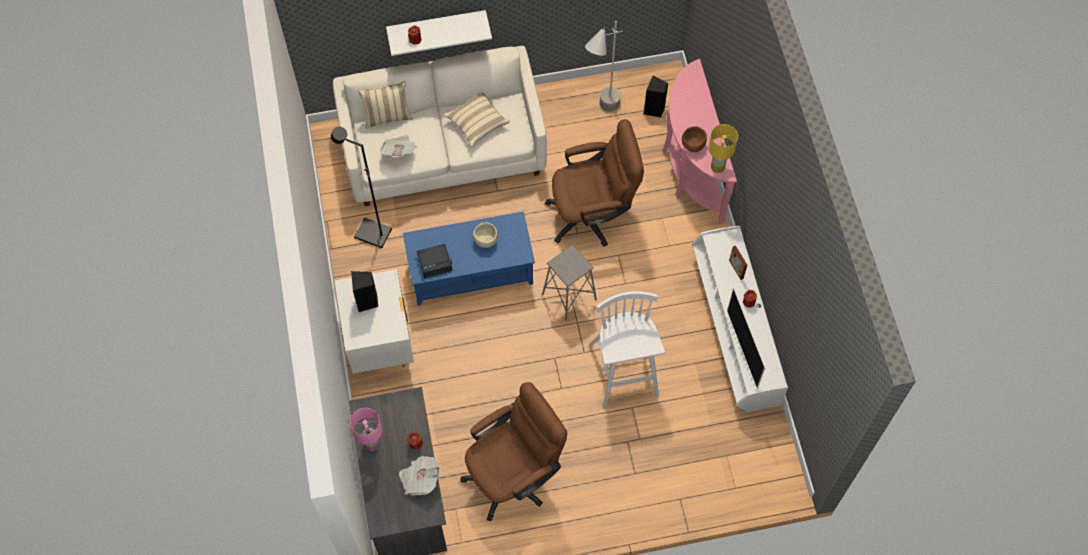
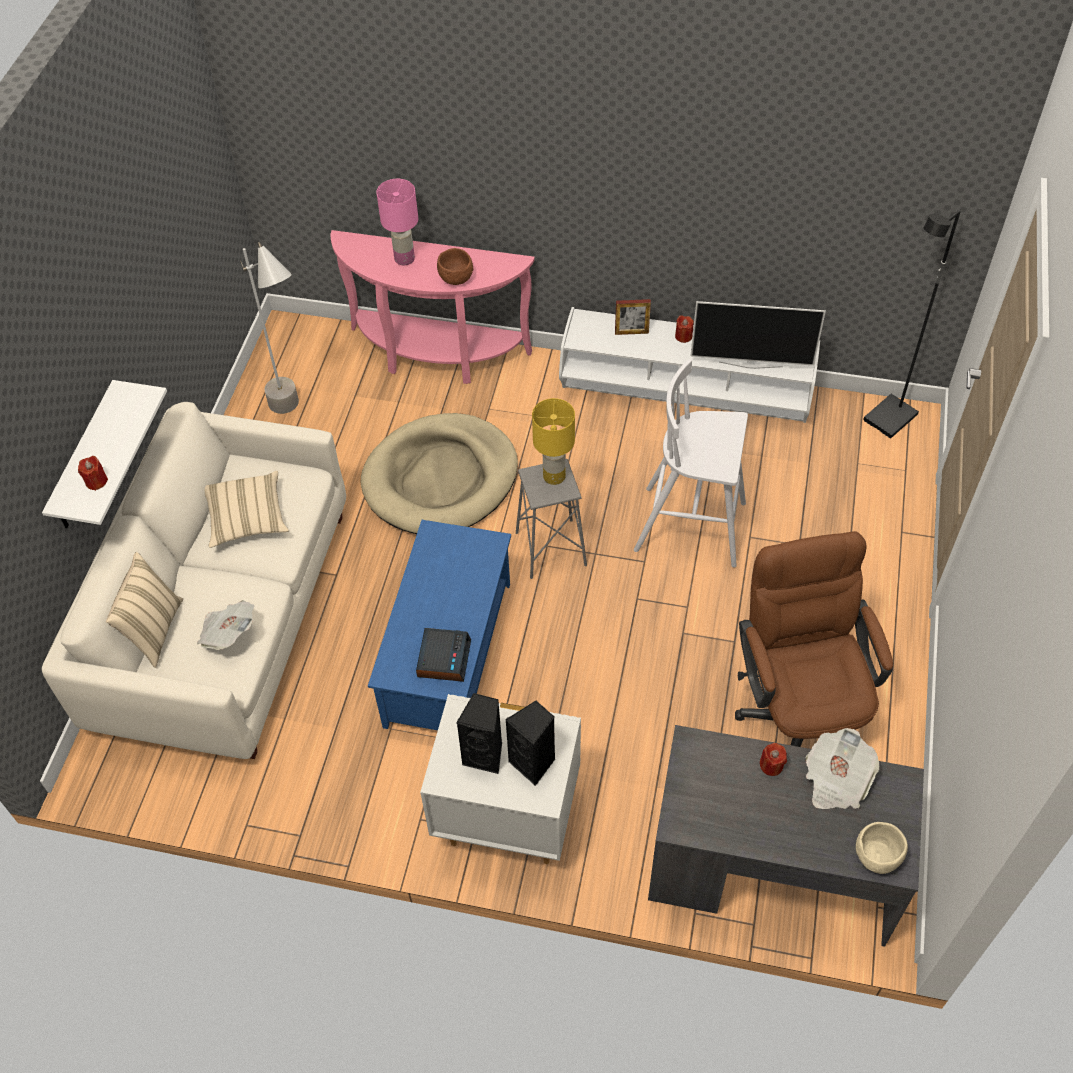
camera: 65 degrees left, 10 degrees down
(372, 234) = (310, 765): black floor lamp -> black floor lamp (890, 419)
(372, 444) = (749, 830): pink table lamp -> pink table lamp (405, 258)
(486, 240) = (443, 580): beige bowl -> beige bowl (876, 855)
(593, 214) = (441, 479): brown office chair -> beige dog bed
(654, 110) = (326, 361): black speaker -> black speaker (534, 763)
(718, 166) = (502, 266): yellow table lamp -> yellow table lamp (553, 476)

